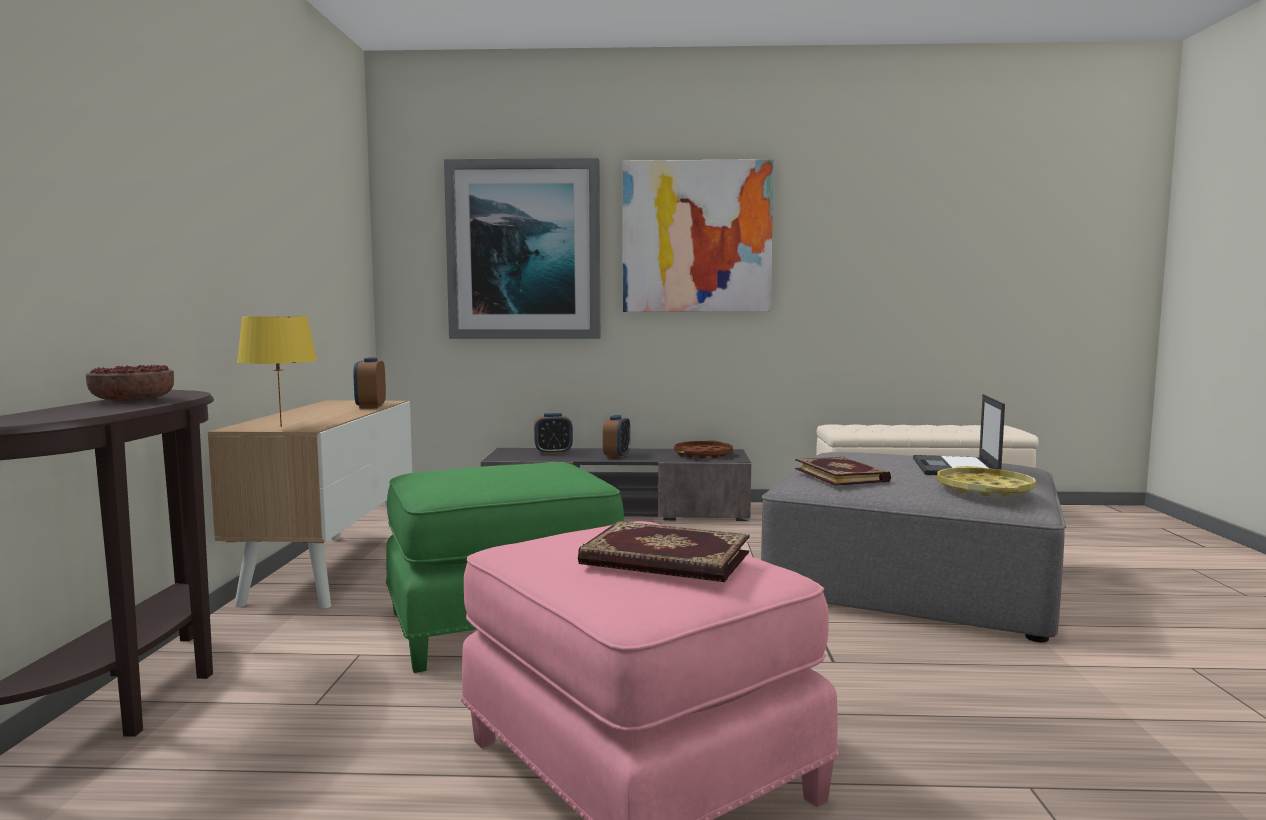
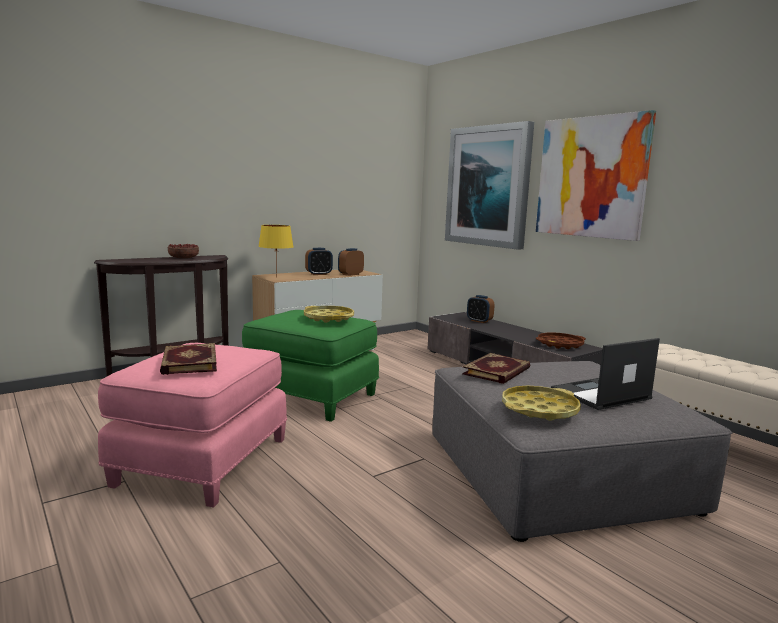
camera: 50 degrees right, 5 degrees up
(532, 467) = (328, 318): none -> yellow tray
(617, 456) = (505, 331): alarm clock -> alarm clock (319, 274)

